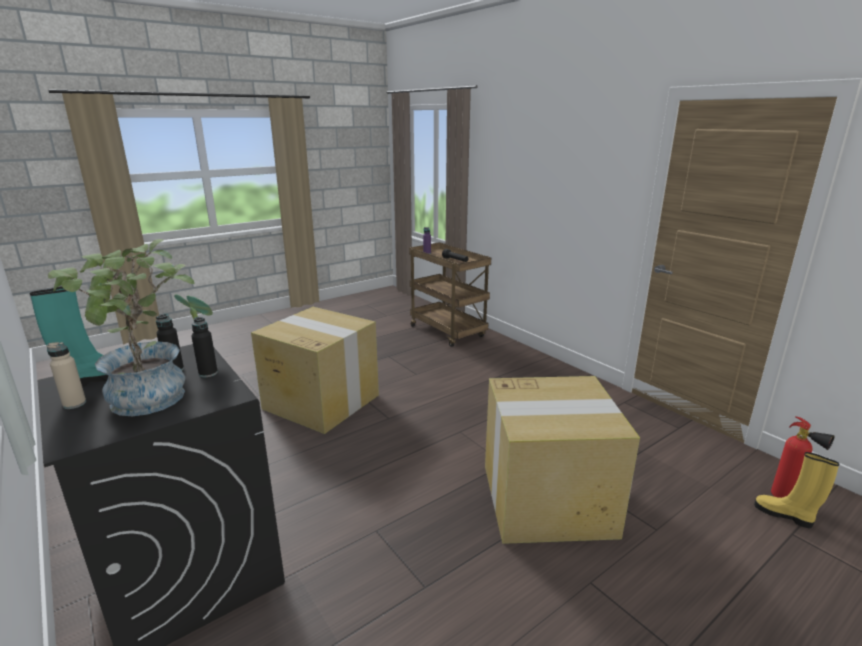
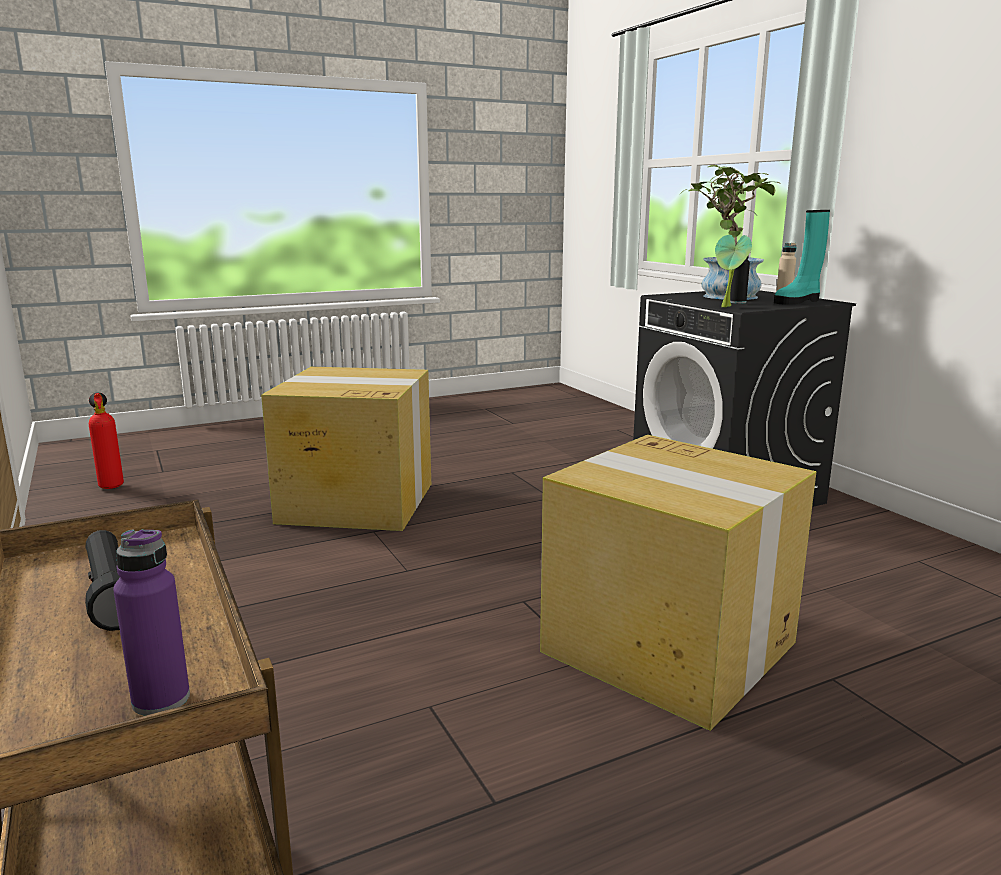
camera: 170 degrees left, 5 degrees down
(208, 373) = (701, 301): black bottle -> none
(785, 515) = (140, 479): yellow boot -> none

